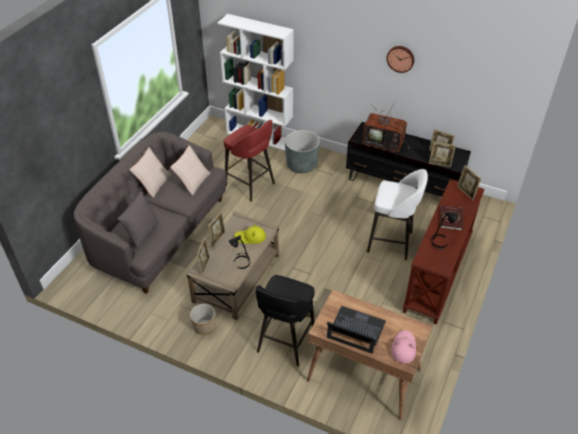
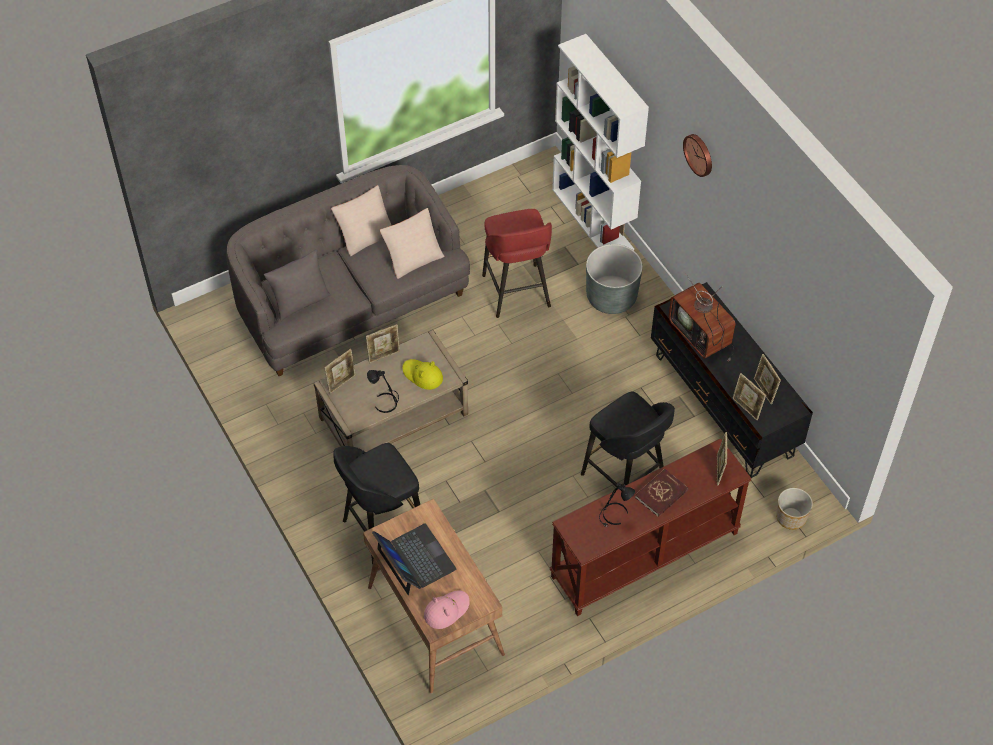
camera: 35 degrees right, 10 degrees up
(204, 326) = (311, 455): planter -> planter (791, 517)
(391, 243) = (625, 479): white stool -> black stool
(400, 58) = (752, 231): wall clock -> wall clock (699, 154)

